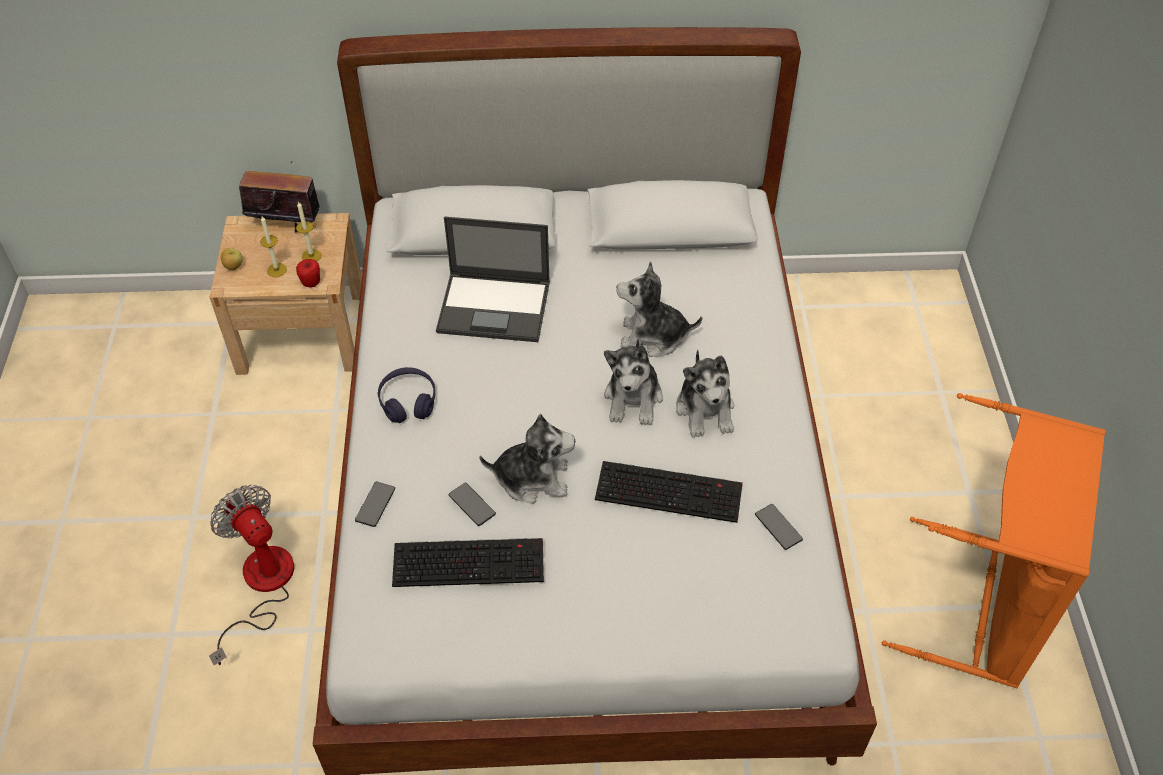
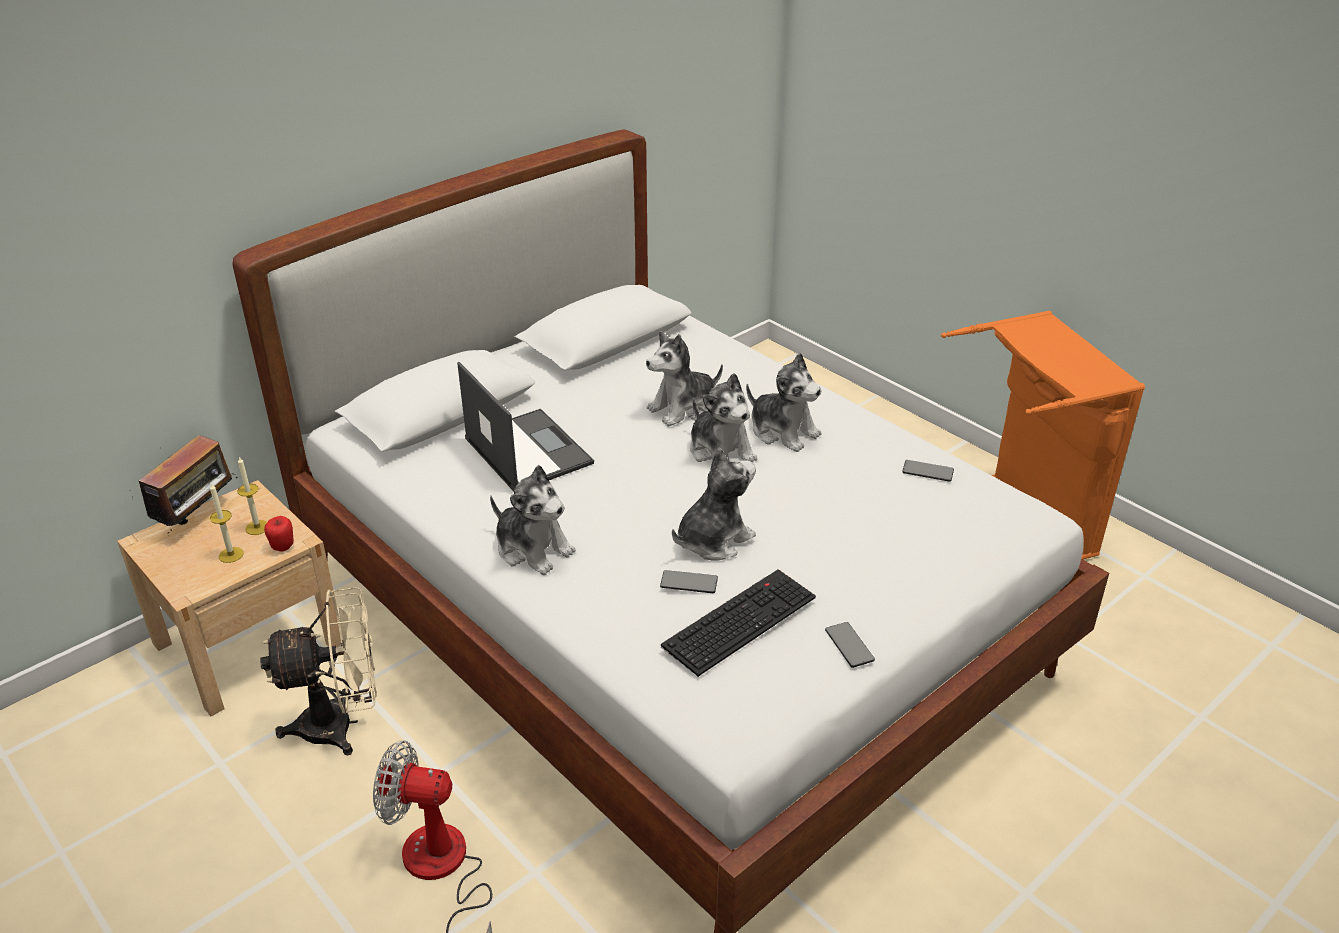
camera: 40 degrees left, 15 degrees down
(233, 267) = (177, 574): apple -> none
(286, 225) = (199, 518): radio -> radio turned 150 degrees clockwise
(300, 434) = (341, 725): none -> beige fan
(375, 504) = (600, 633): phone -> phone (849, 645)
(408, 401) = (533, 549): purple headphones -> plush toy
(495, 307) = (527, 450): laptop -> laptop turned 90 degrees counterclockwise
(670, 491) = (826, 491): keyboard -> none

